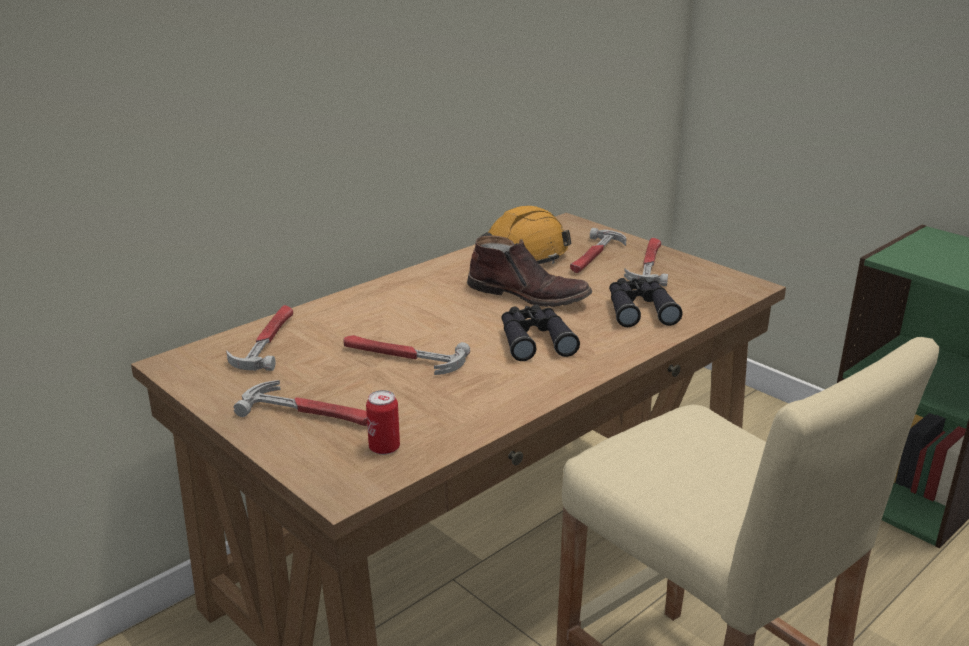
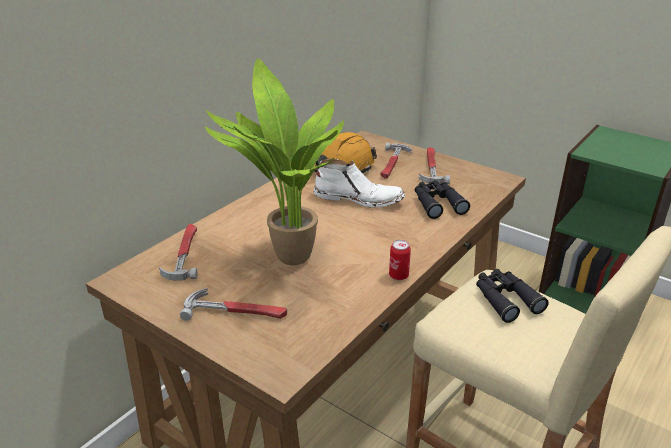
camera: 10 degrees left, 5 degrees up
(384, 448) = (300, 335): can -> can (398, 276)
(402, 357) = (287, 258): hammer -> potted plant
(529, 294) = (359, 198): brown boot -> white boot
(534, 340) = (375, 235): black binoculars -> black binoculars (505, 299)

